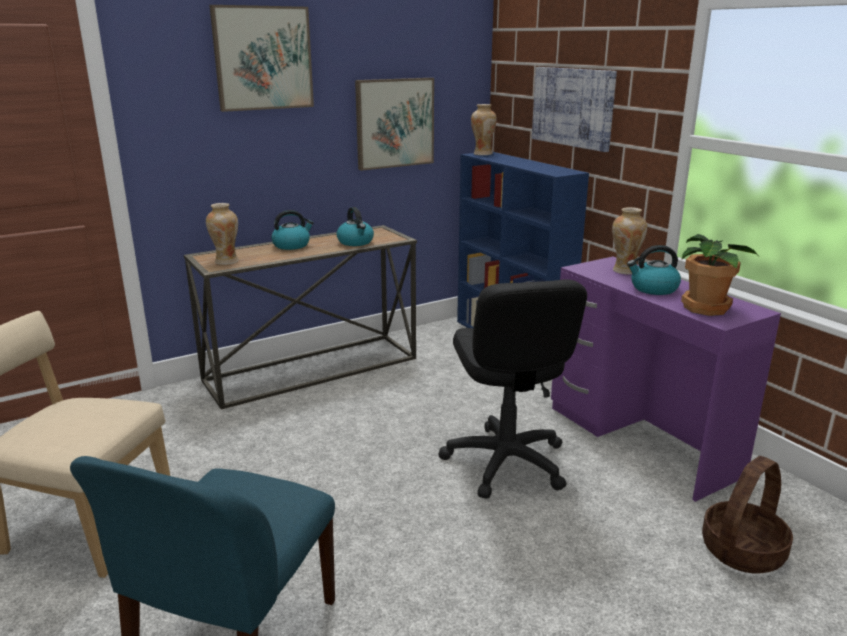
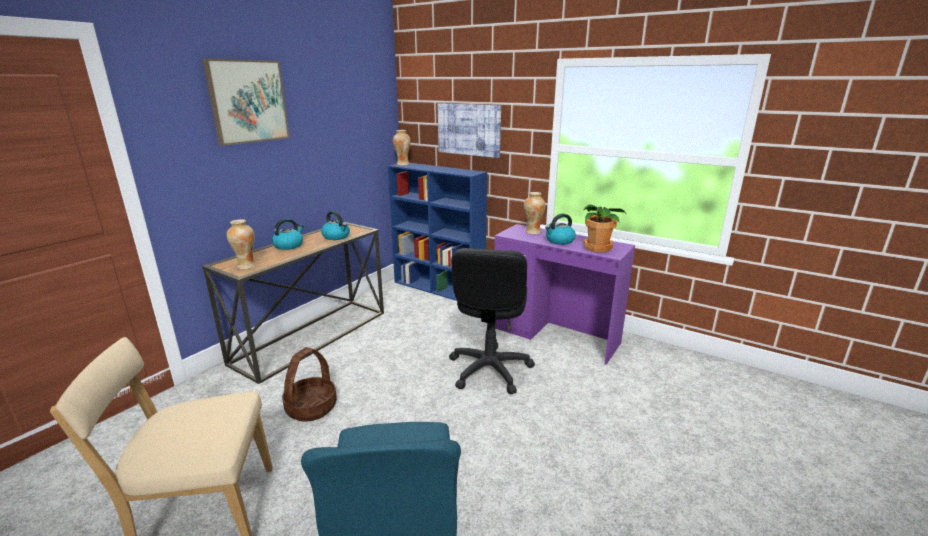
camera: 25 degrees left, 0 degrees up
(394, 123) = (343, 146): picture -> none
(505, 462) = (489, 369): black office chair -> black office chair turned 45 degrees clockwise
(742, 550) = (646, 386): basket -> basket (311, 407)

